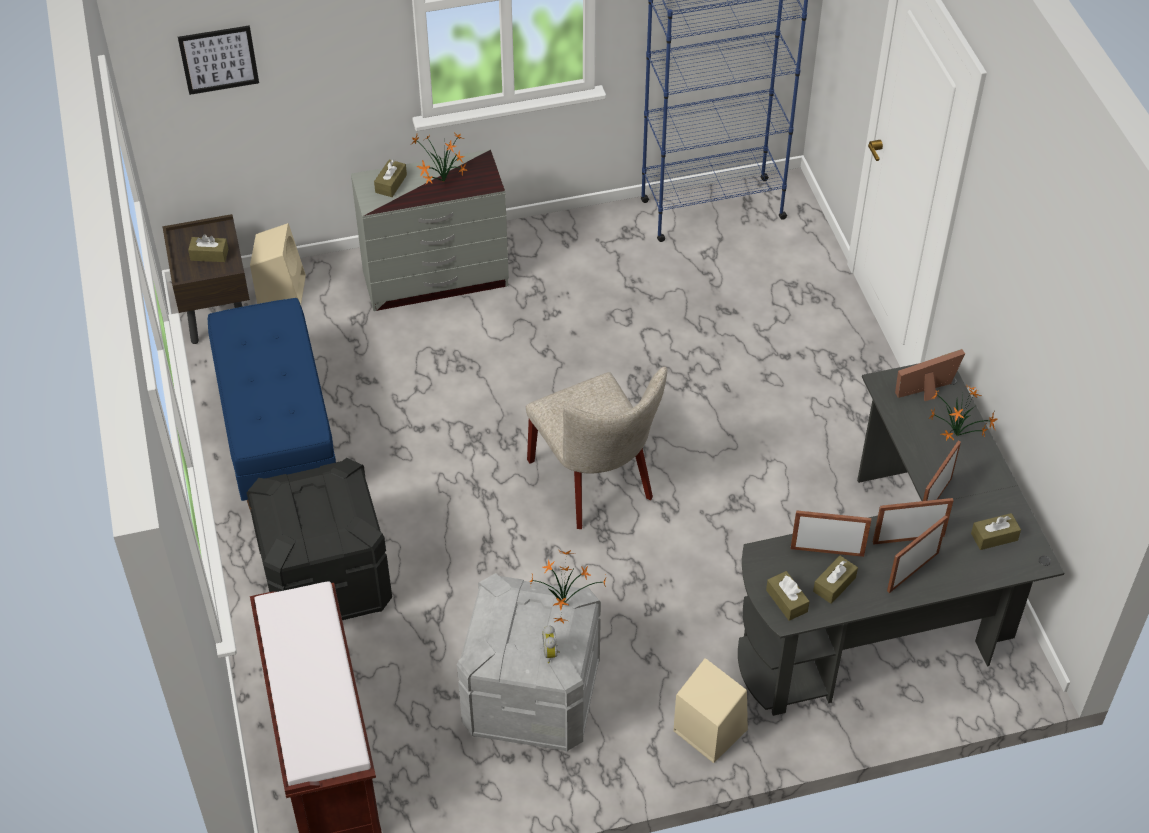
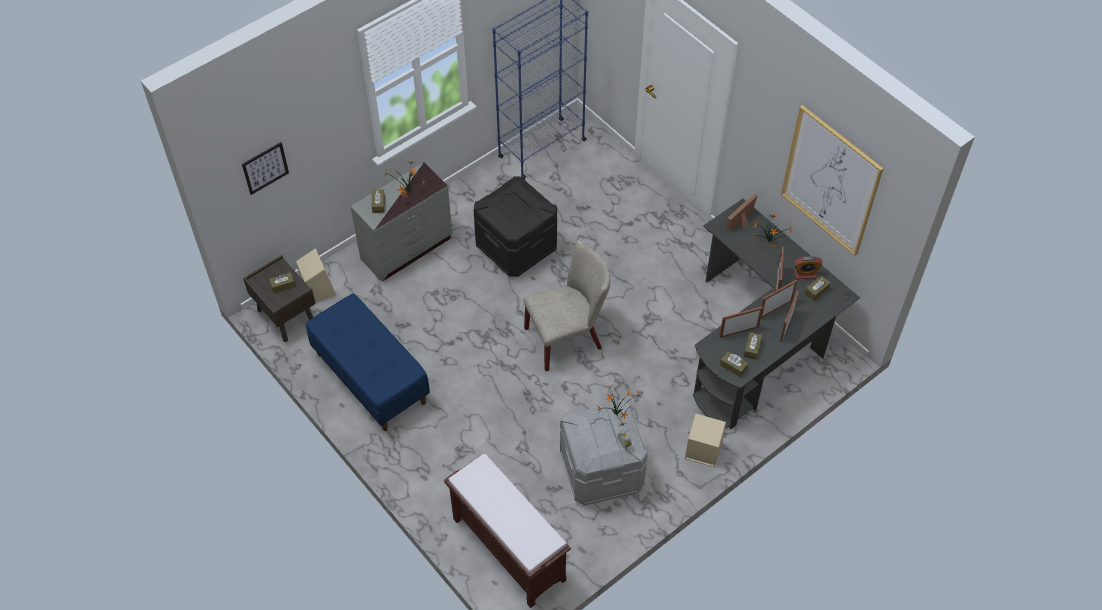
camera: 25 degrees left, 5 degrees up
(325, 581) = (450, 453): black storage box -> black storage box (516, 247)
(596, 484) = (568, 337): beige chair -> beige chair turned 60 degrees counterclockwise
(989, 505) = (805, 274): none -> alarm clock
(1062, 347) = (830, 181): none -> picture

